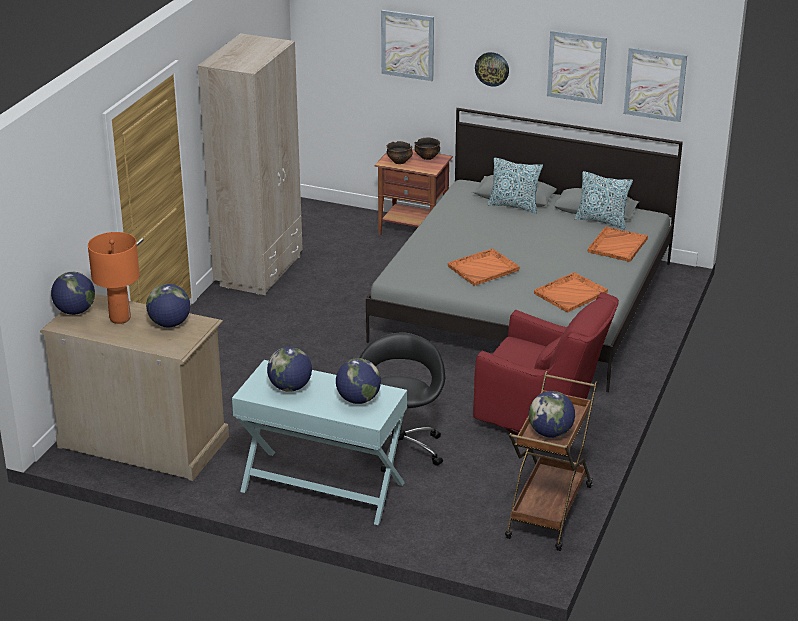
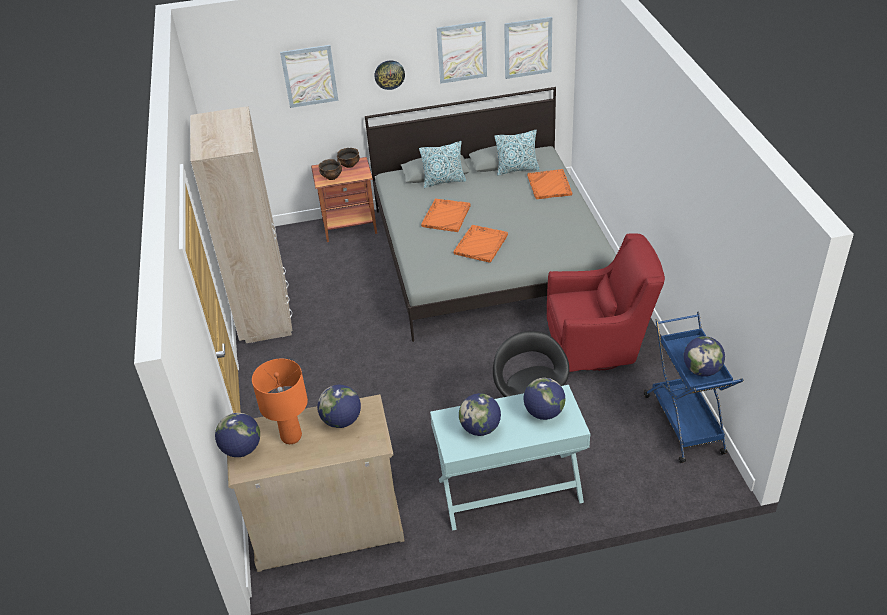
camera: 30 degrees left, 10 degrees up
(548, 512) = (684, 425): brown cart -> blue cart
(571, 293) = (562, 239): orange tray -> orange tray (446, 216)

